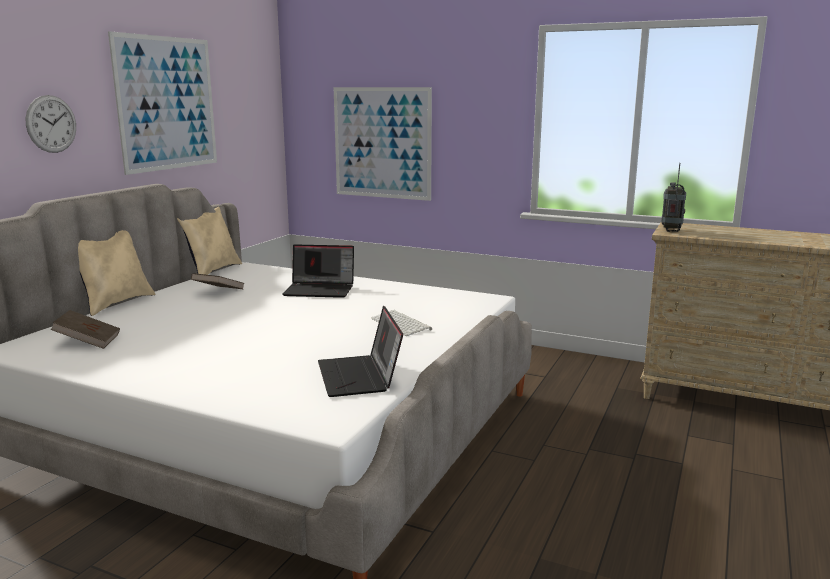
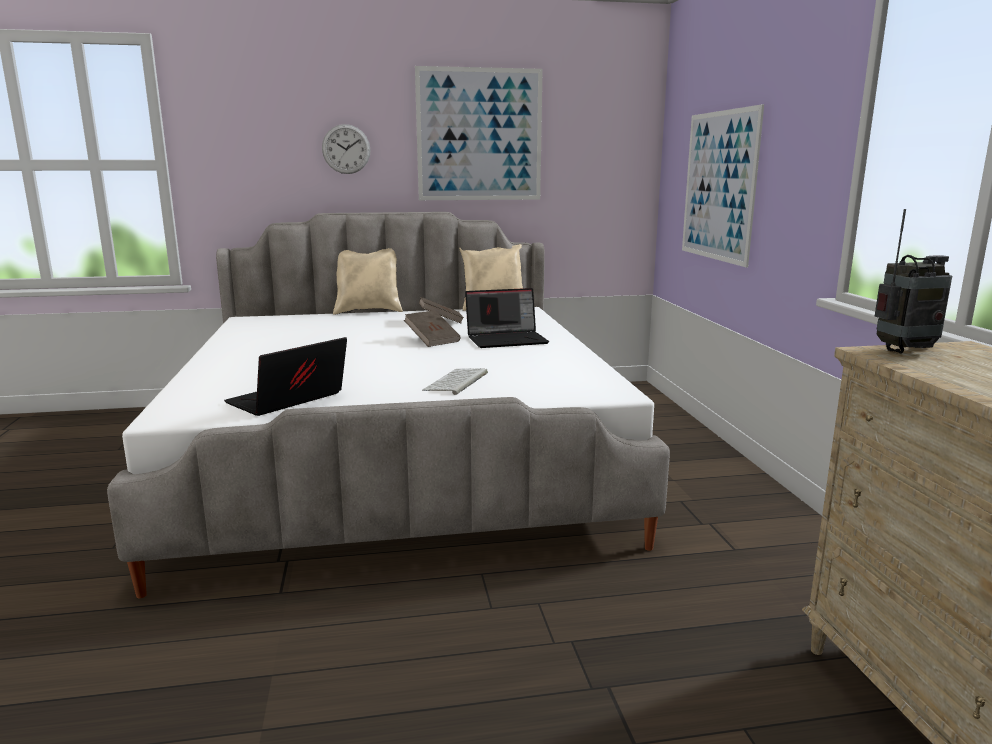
camera: 55 degrees right, 0 degrees up
(88, 342) = (279, 327): brown book -> brown book (432, 340)
(320, 290) = (507, 339): laptop -> laptop turned 75 degrees counterclockwise

